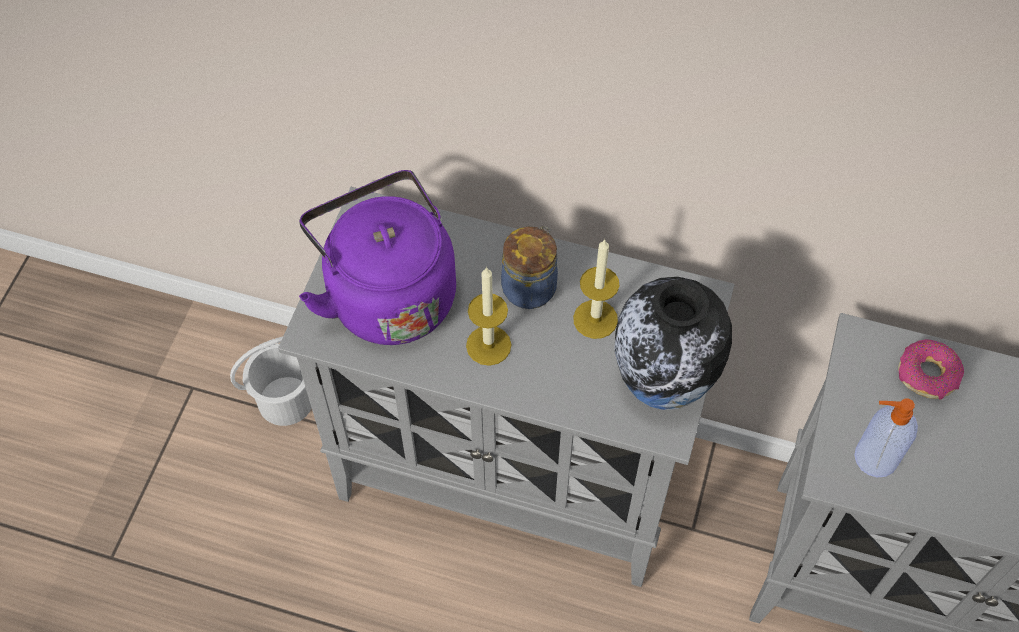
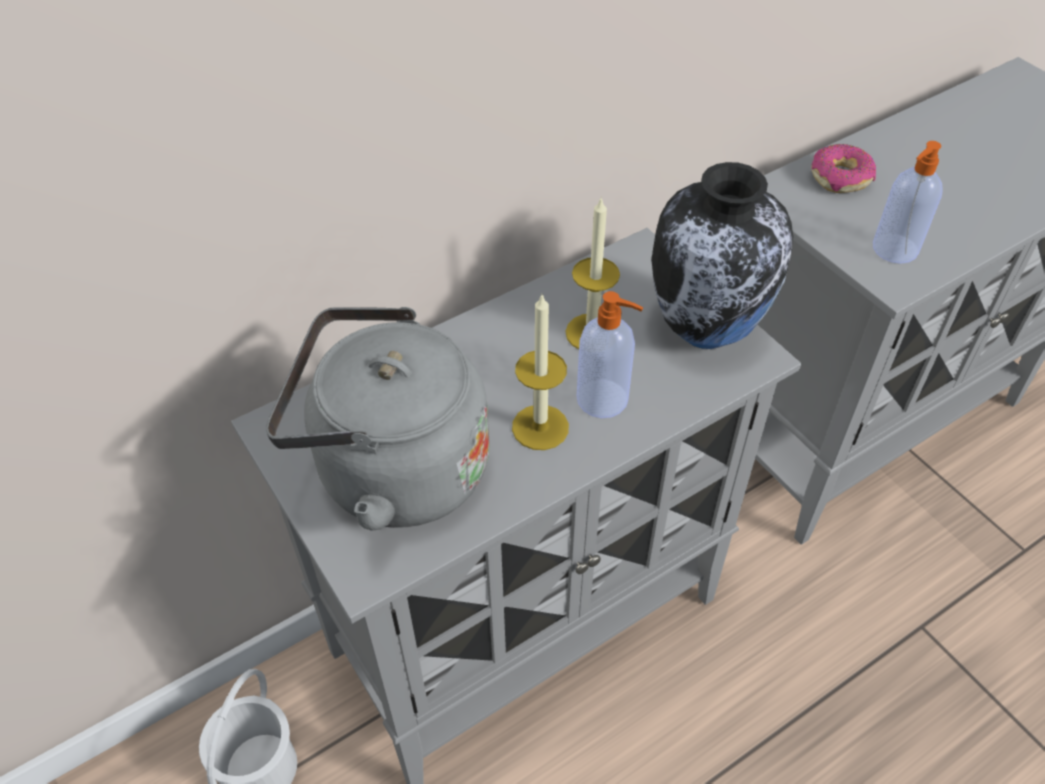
camera: 50 degrees left, 10 degrees down
(387, 293) = (392, 470): purple kettle -> grey kettle
(530, 286) = (508, 355): jar -> none
(543, 365) = (604, 400): none -> soap dispenser

